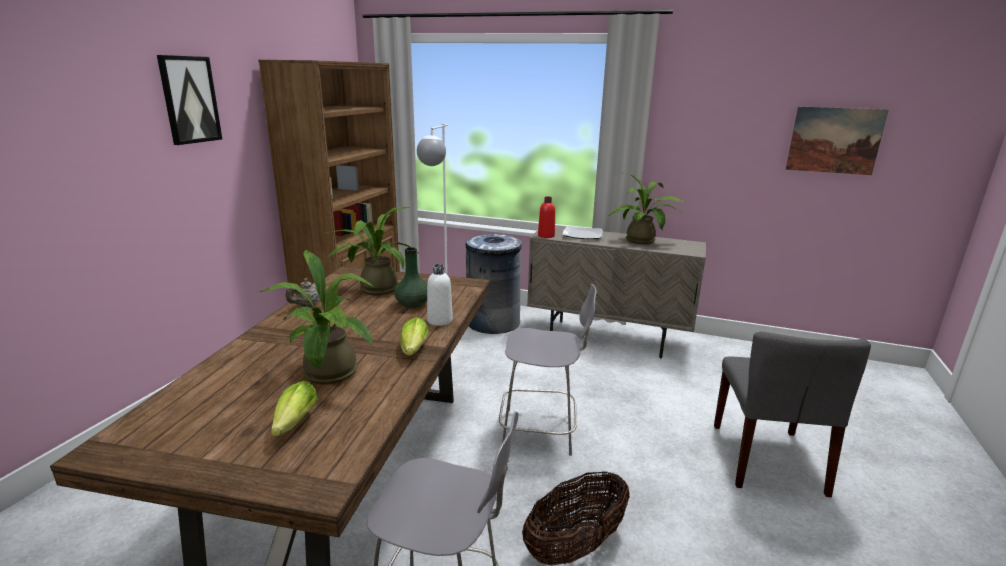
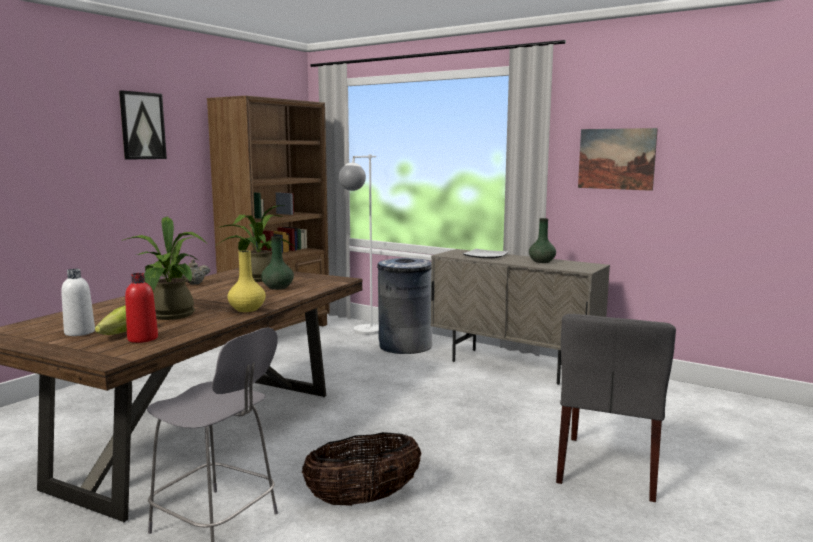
camera: 15 degrees right, 10 degrees down
(413, 351) = (247, 309): lettuce -> yellow vase
(440, 320) = (289, 296): white bottle -> white bottle (79, 332)
(541, 432) = (391, 424): grey stool -> none
(546, 236) = (448, 255): red bottle -> red bottle (142, 339)
(643, 241) = (541, 261): potted plant -> green vase
(834, 140) = (738, 157): picture -> picture (616, 159)

